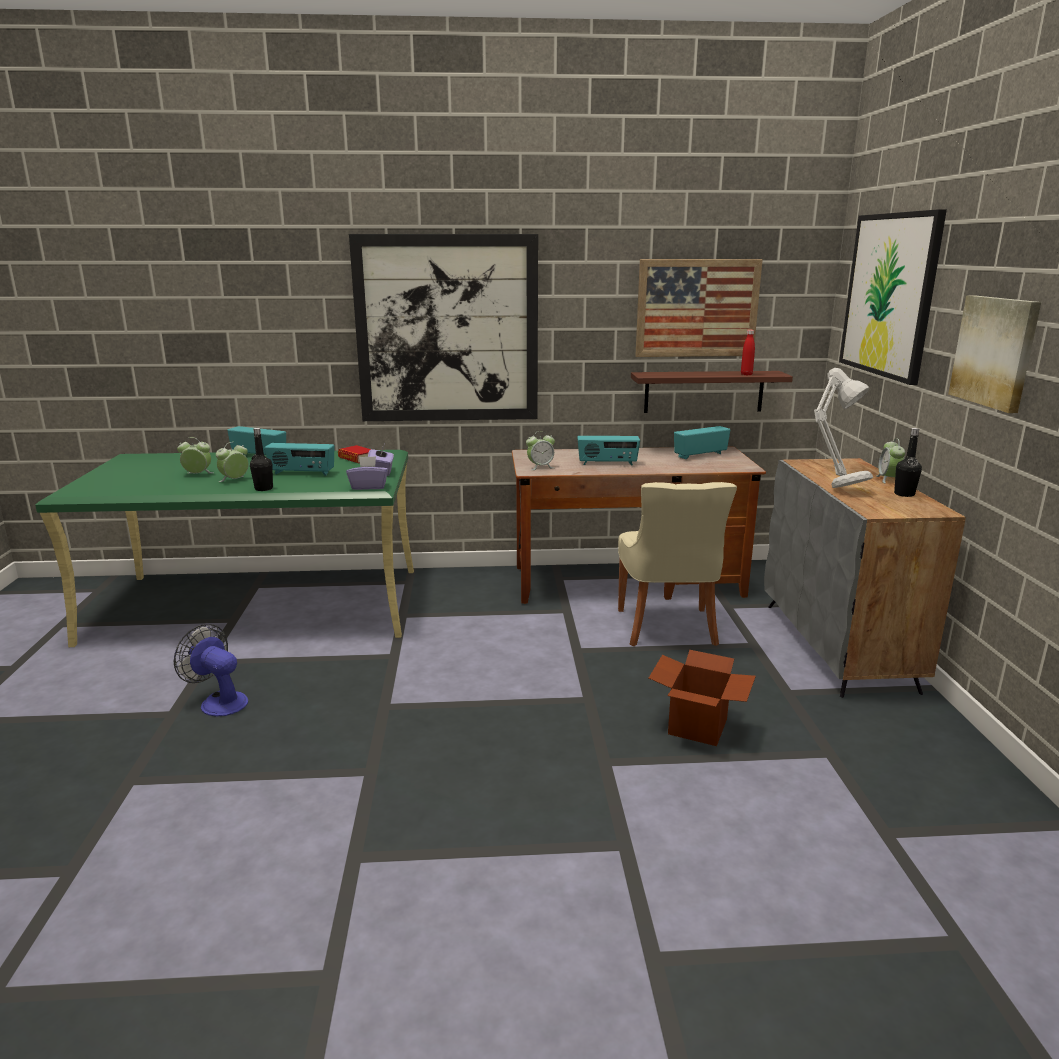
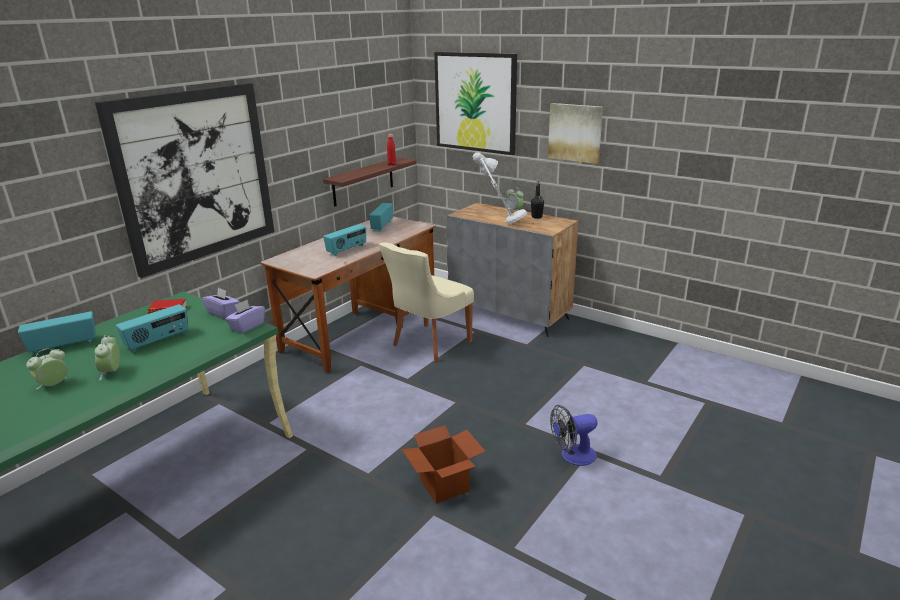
camera: 50 degrees left, 5 degrees up
(219, 701) = (252, 555): fan -> fan (572, 456)
(263, 488) = (164, 365): black bottle -> none
(540, 467) = (314, 267): alarm clock -> none
(668, 629) = (429, 344): beige chair -> beige chair turned 90 degrees clockwise
(697, 308) = (352, 124): picture -> none
(697, 726) = (524, 383): cardboard box -> cardboard box (444, 485)

